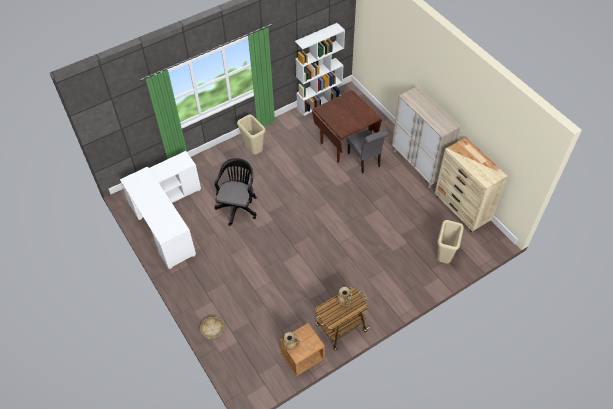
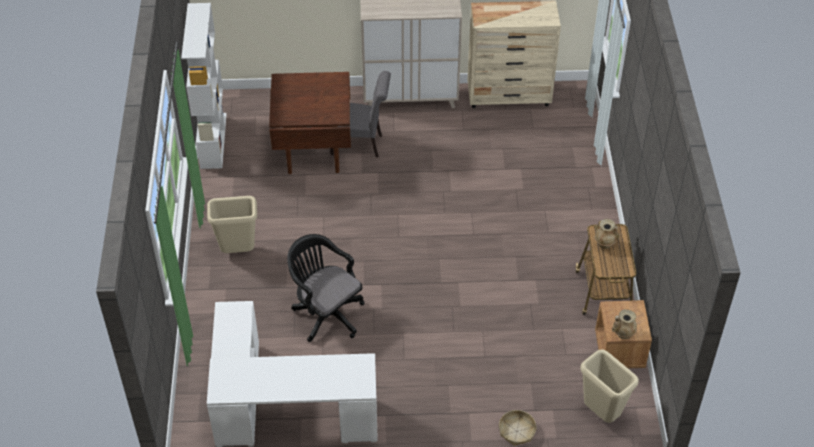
camera: 60 degrees left, 5 degrees down
(444, 258) = (567, 147): beige trash can -> beige trash can (602, 413)

